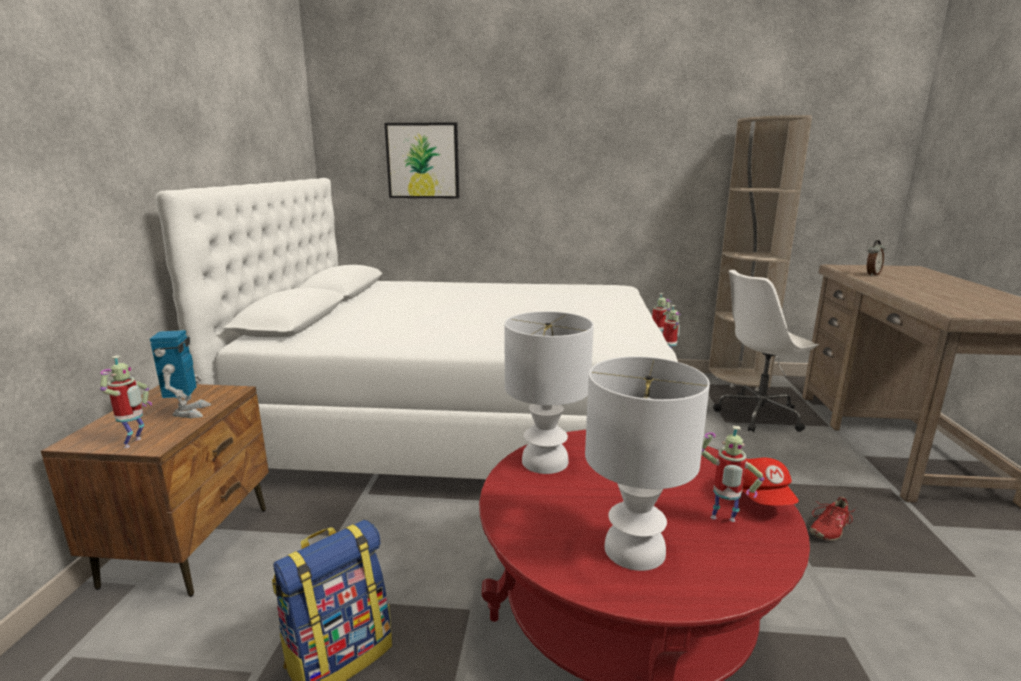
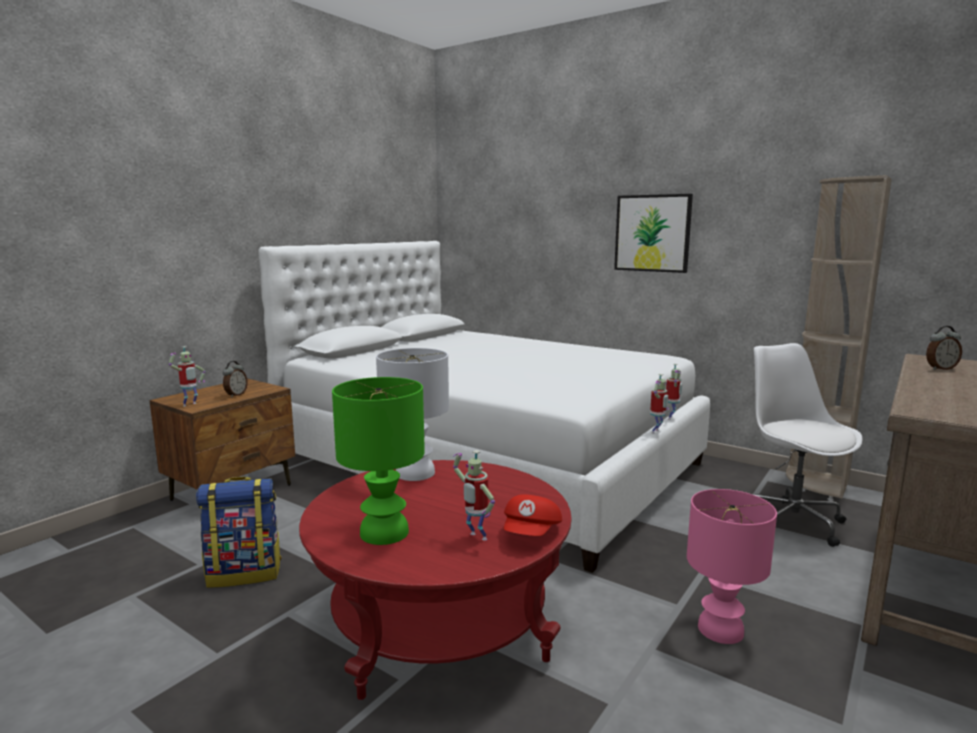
camera: 30 degrees right, 5 degrees down
(188, 412) = (235, 395): toy robot -> alarm clock
(423, 161) = (514, 227): picture -> picture (652, 233)
(633, 550) = (383, 532): white table lamp -> green table lamp
(757, 416) = (791, 522): white office chair -> white office chair turned 60 degrees clockwise
(828, 528) = (721, 630): red shoe -> pink table lamp

